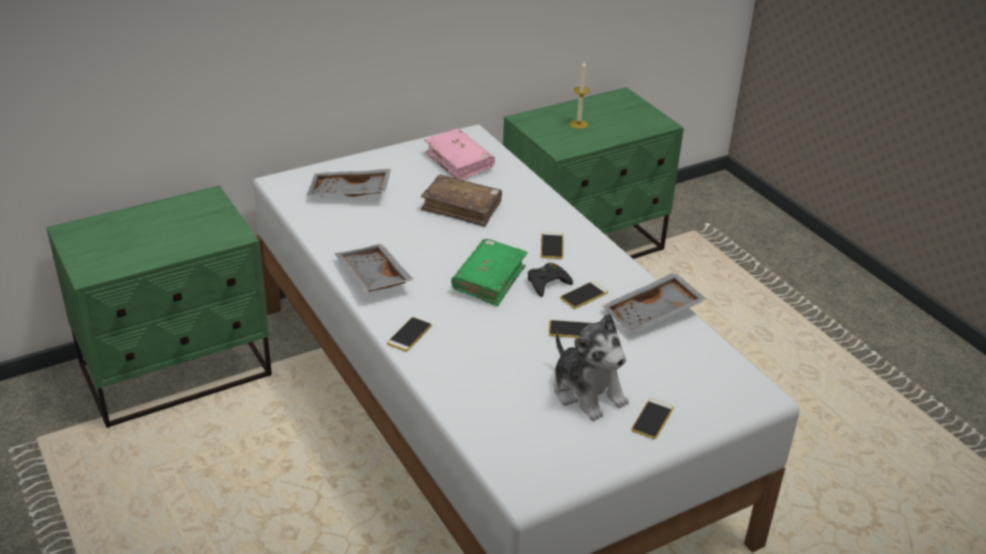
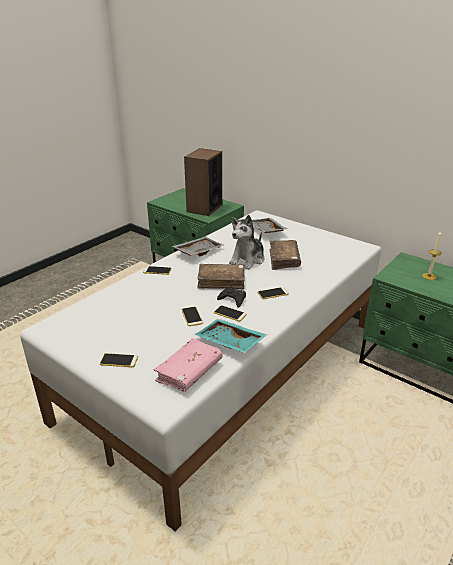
camera: 70 degrees right, 5 degrees down
(188, 228) = (204, 208): none -> speaker
(459, 162) = (329, 249): pink book -> pink book (189, 372)
(489, 280) = (221, 281): green book -> brown book
(587, 392) = (135, 332): plush toy -> plush toy (248, 260)
(653, 314) = (229, 343): grey tray -> turquoise tray

